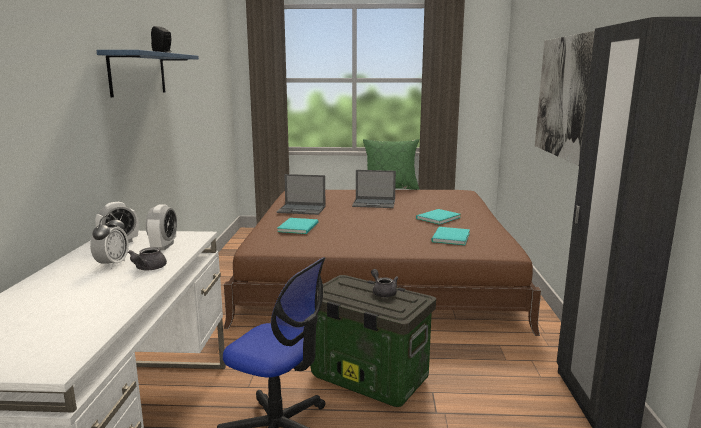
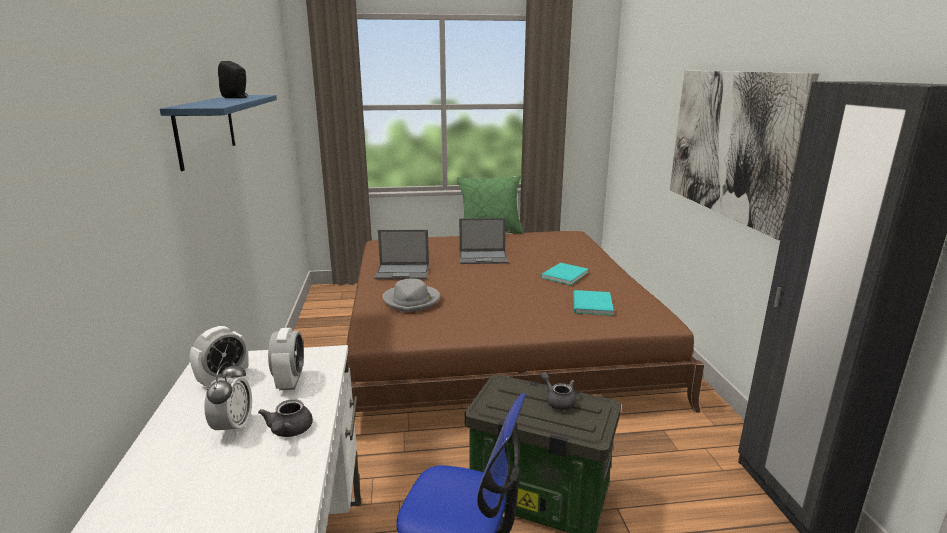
camera: 10 degrees left, 5 degrees up
(299, 227) = (412, 300): turquoise book -> grey hat

